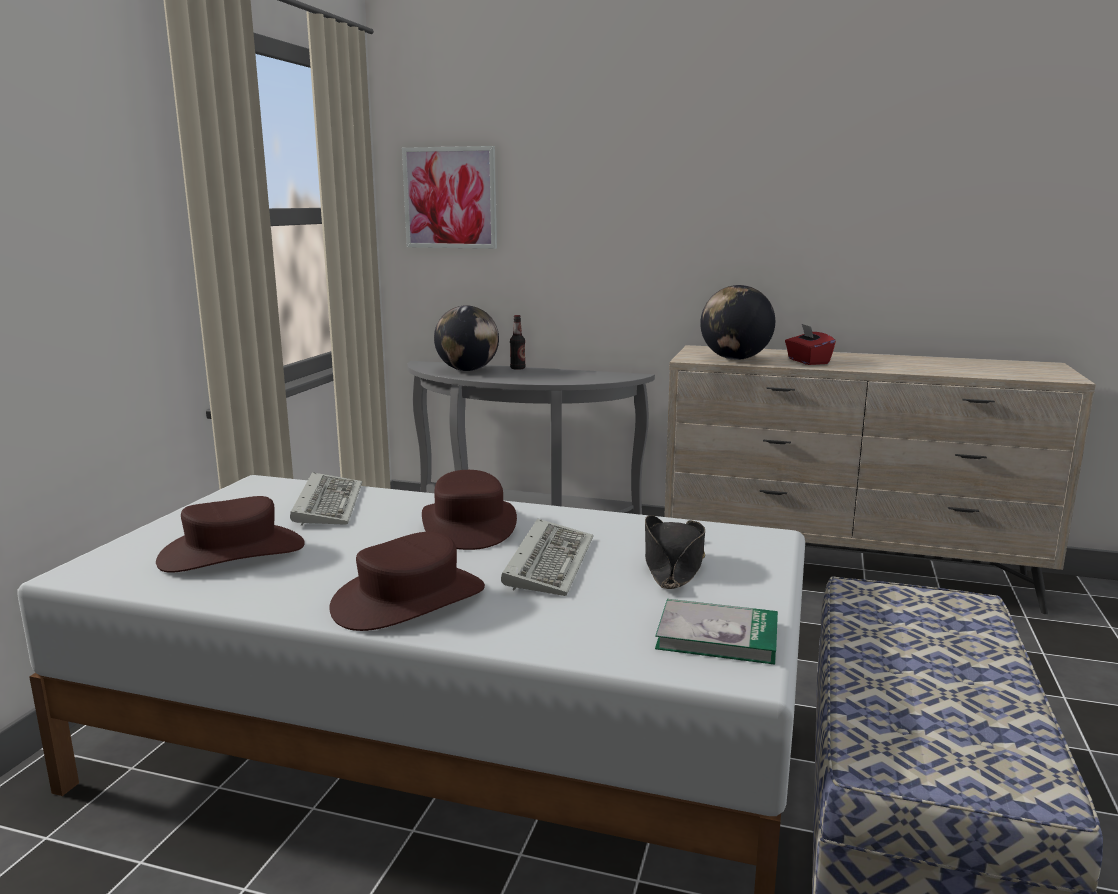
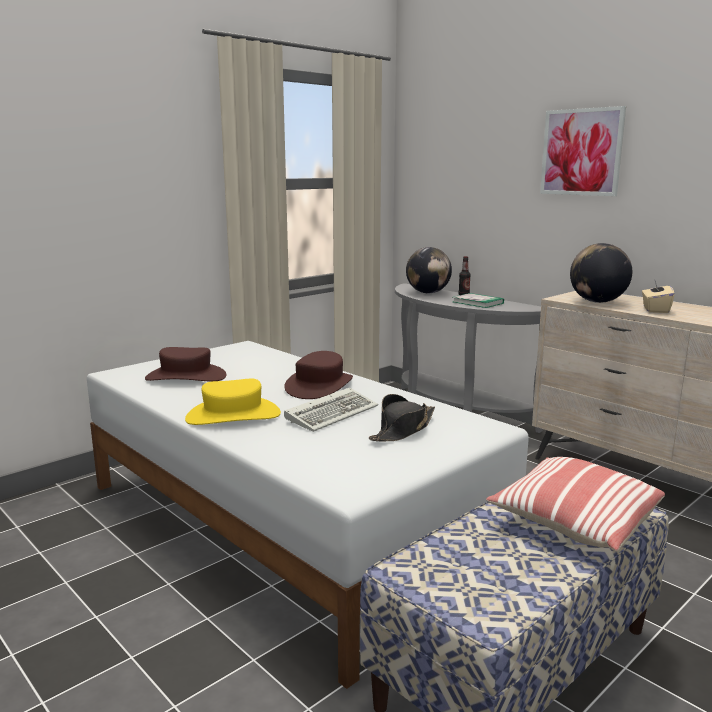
camera: 30 degrees right, 0 degrees up
(327, 503) = (263, 361): keyboard -> none
(409, 600) = (233, 416): brown hat -> yellow hat
(450, 198) = (435, 171): picture -> picture (581, 152)
(717, 636) = (364, 471): book -> book (477, 302)
(807, 361) = (655, 309): red tissue box -> beige tissue box
(941, 633) = (573, 521): none -> pillow

